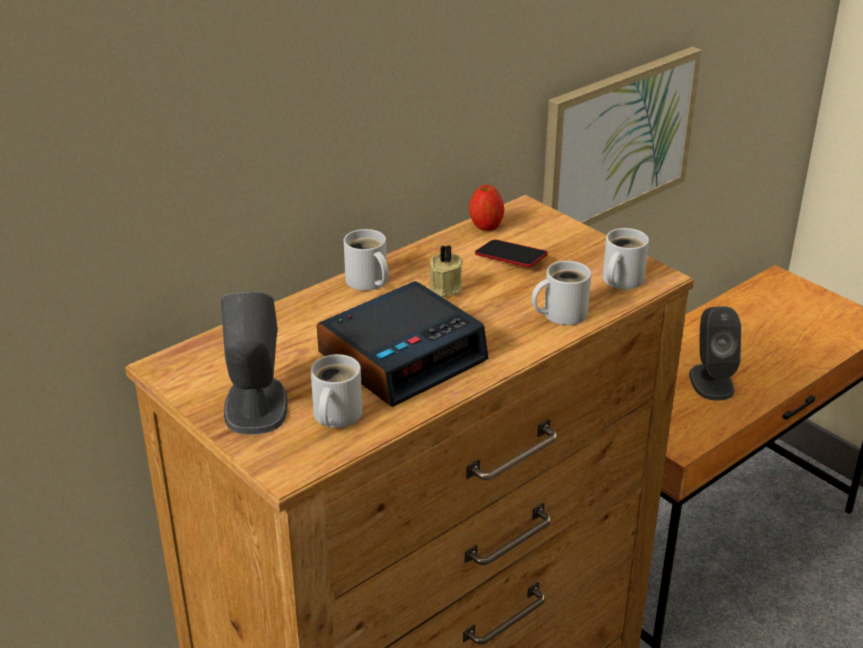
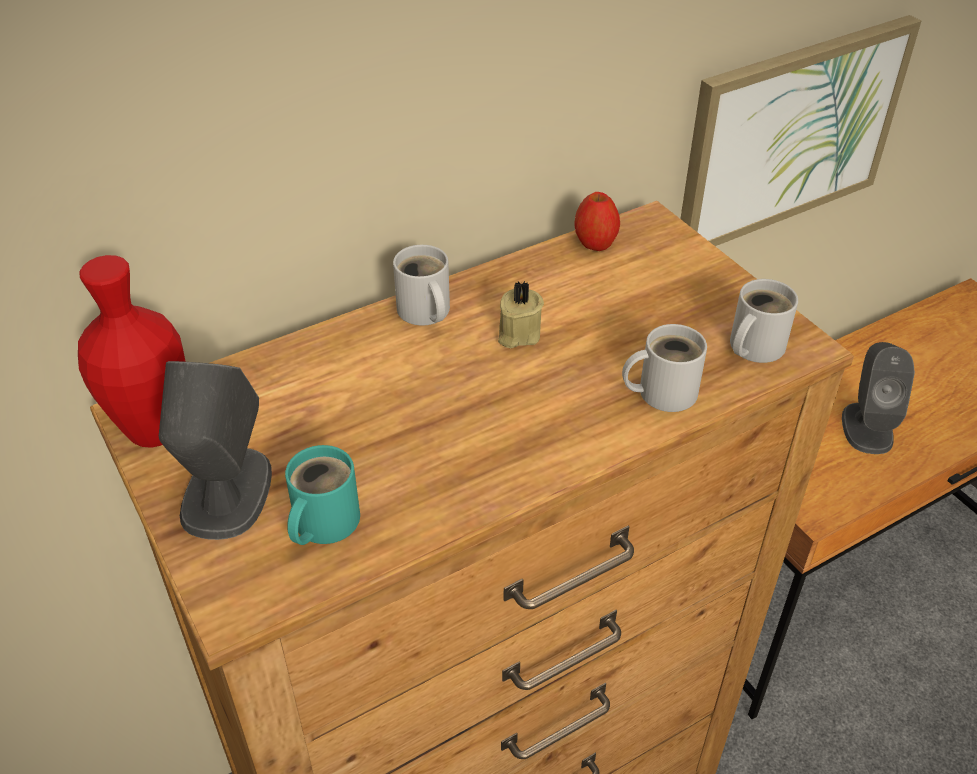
camera: 10 degrees right, 10 degrees up
(185, 375) = (155, 431): none -> red vase
(334, 416) = (321, 523): white mug -> turquoise mug
(402, 356) = (437, 436): alarm clock -> none
(510, 258) = (615, 295): phone -> none

